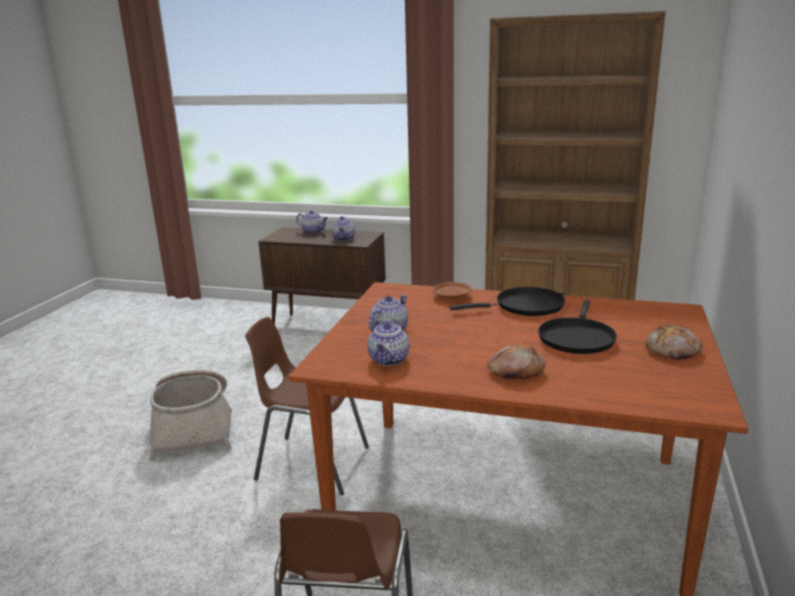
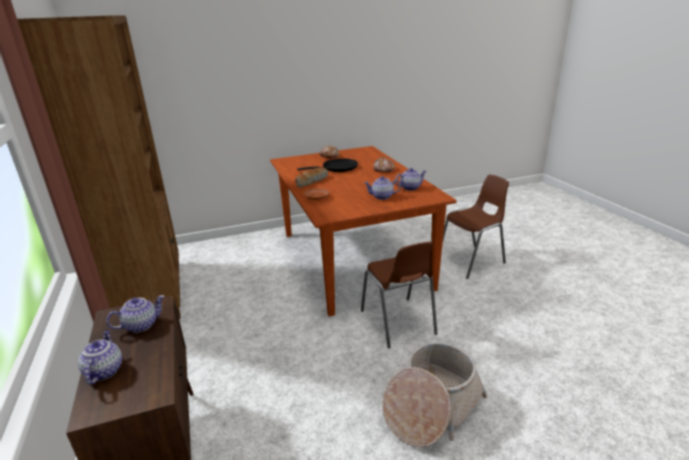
camera: 125 degrees left, 5 degrees up
(525, 306) = (312, 181): black frying pan -> bread

